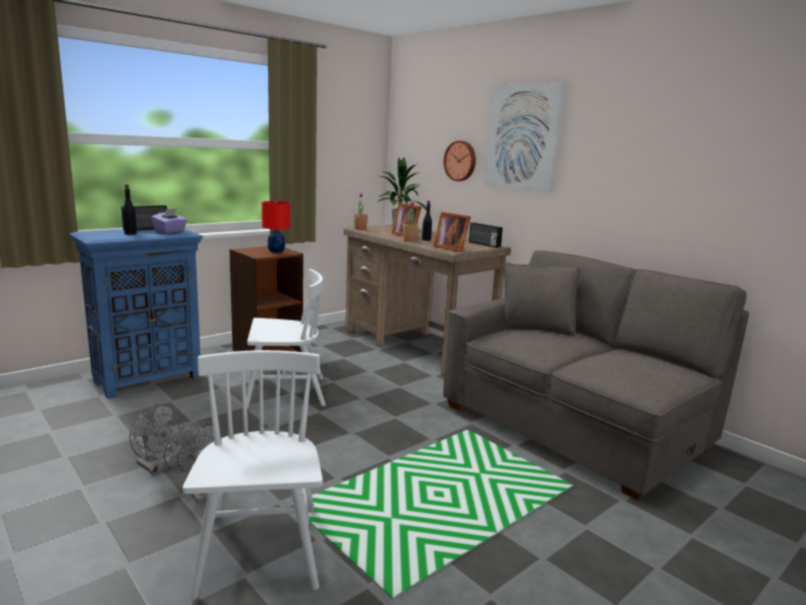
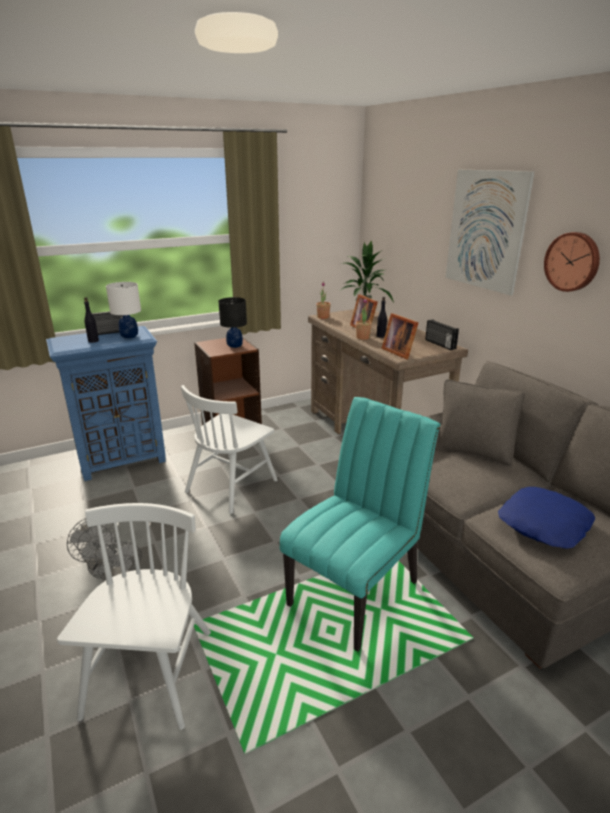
camera: 15 degrees right, 10 degrees up
(170, 231) = (129, 336): purple tissue box -> white table lamp
(276, 252) = (234, 346): red table lamp -> black table lamp
(285, 392) = (231, 485): white chair -> white chair turned 120 degrees clockwise
(449, 466) = (354, 594): none -> turquoise chair
(461, 161) = (425, 249): wall clock -> wall clock (573, 262)
(622, 367) = (544, 524): none -> blue pillow

